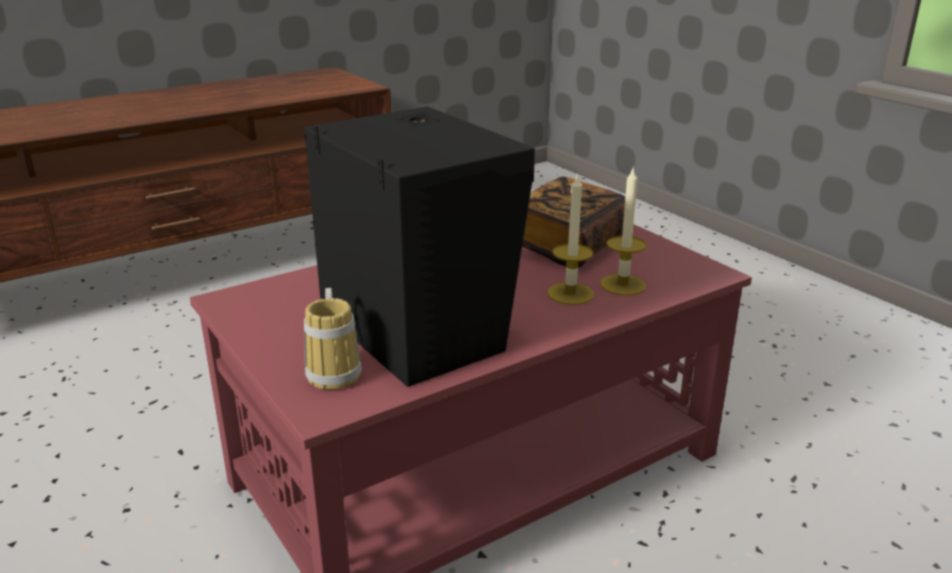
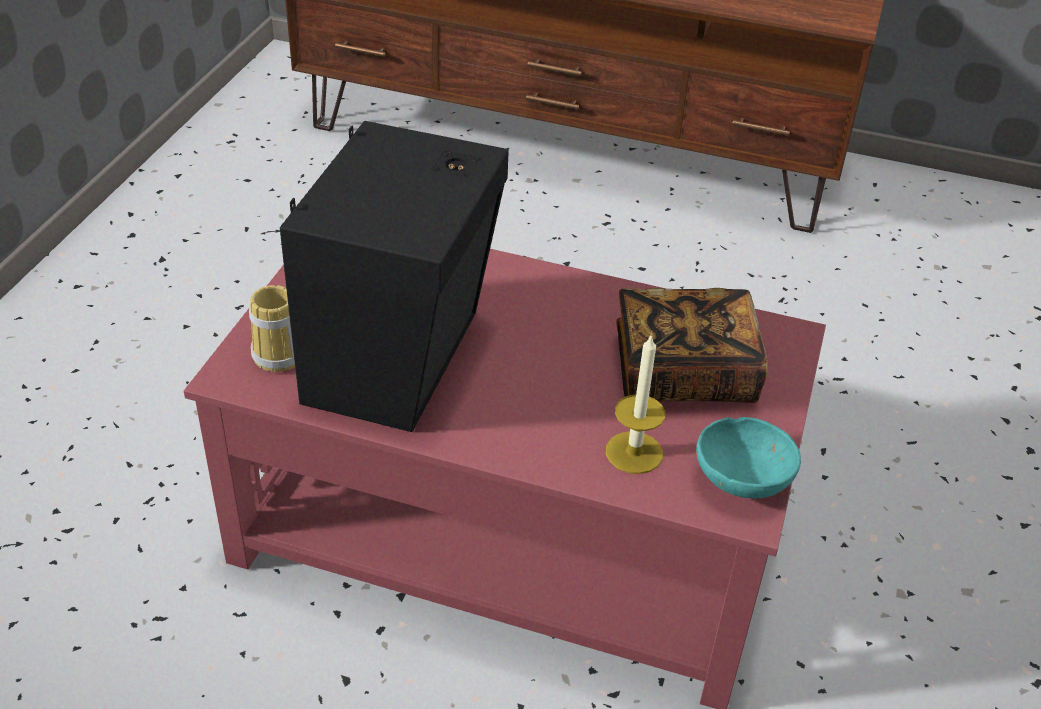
camera: 50 degrees right, 15 degrees up
(570, 293) = (571, 423): candle -> none
(683, 264) = (743, 479): none -> turquoise bowl

